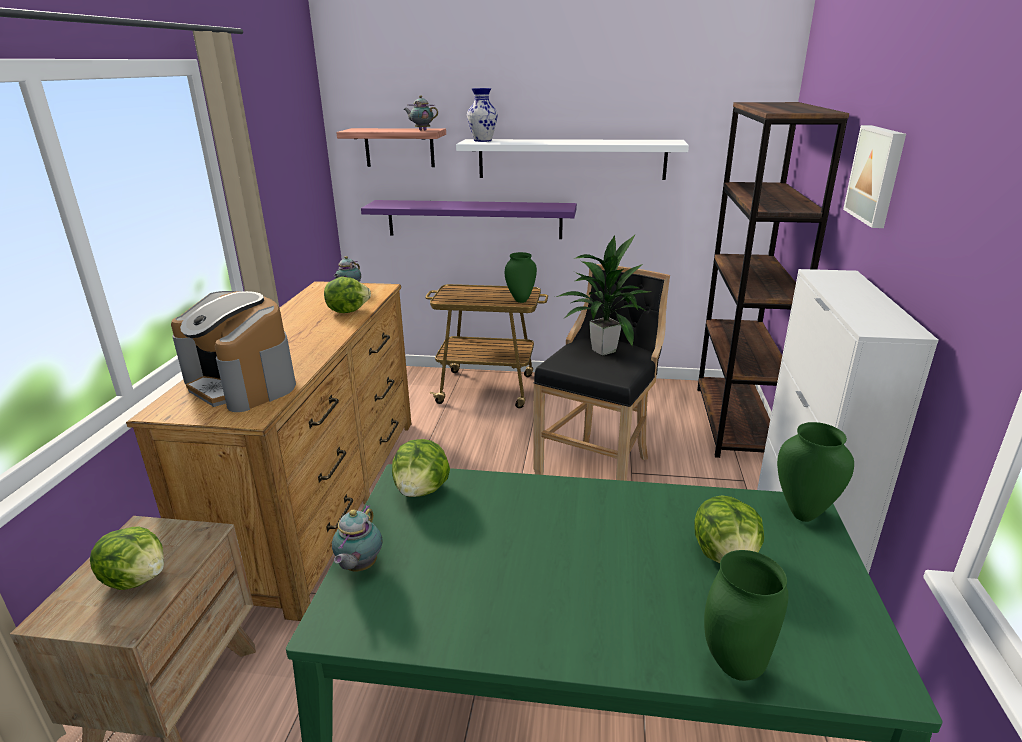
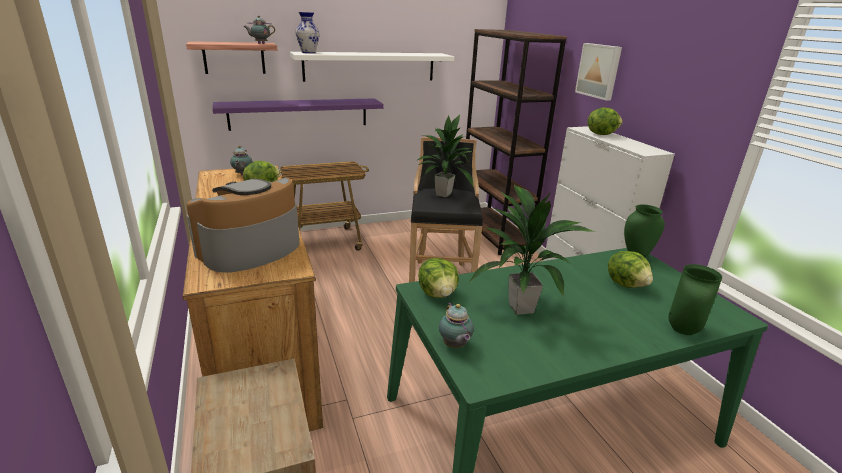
camera: 30 degrees left, 0 degrees up
(137, 578) = (259, 416): lettuce -> lettuce (601, 134)
(242, 384) = (250, 249): coffee machine -> coffee machine turned 120 degrees clockwise
(507, 542) = (521, 307): none -> potted plant
(521, 301) = (351, 171): green vase -> none

